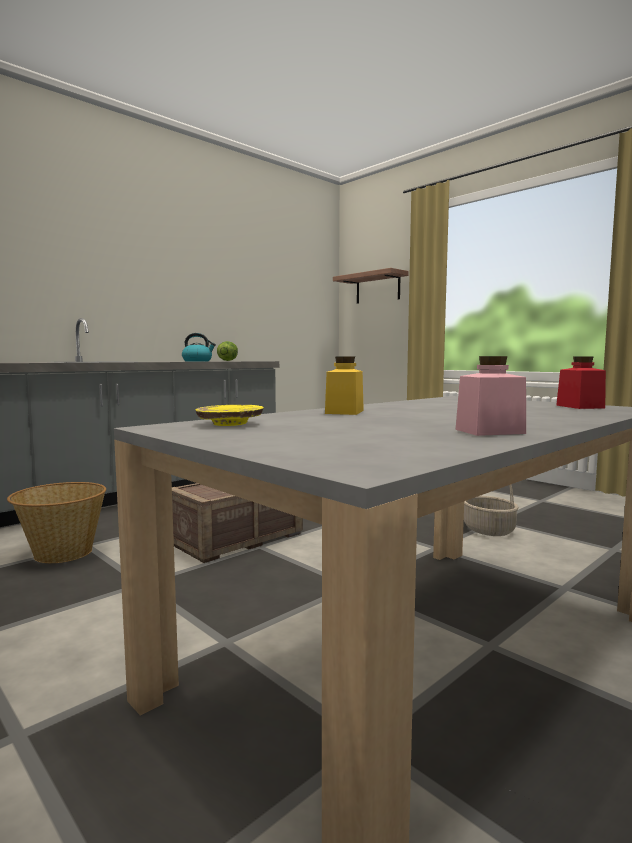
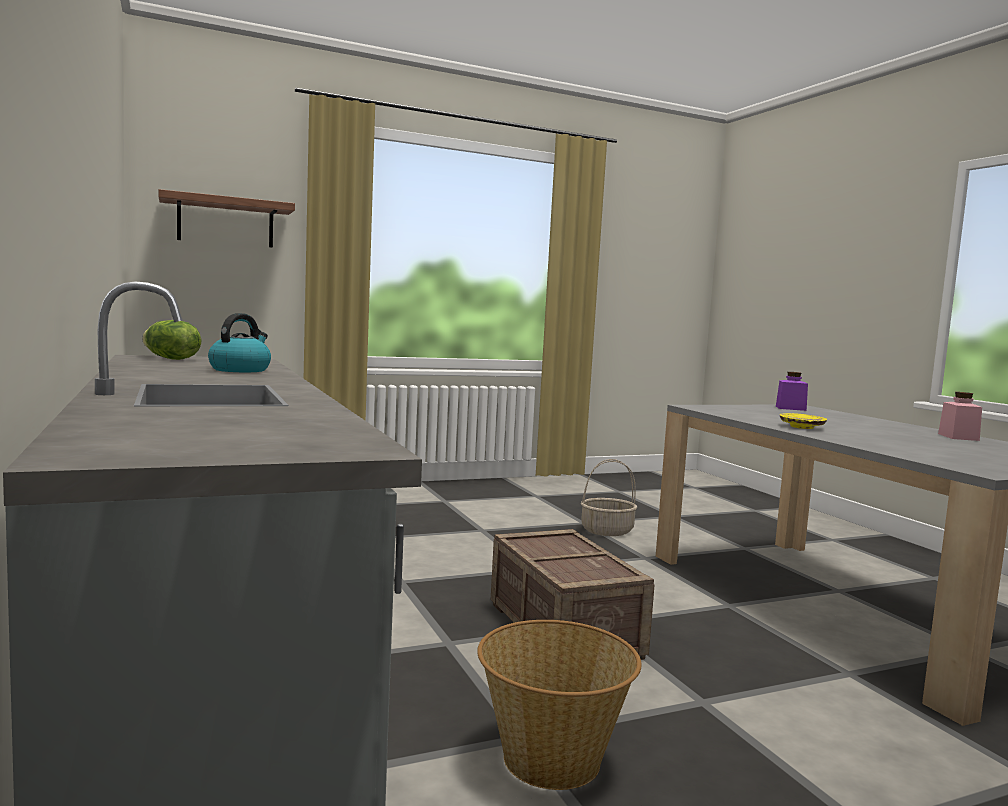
camera: 70 degrees left, 0 degrees up
(230, 424) = (951, 460): yellow plate -> yellow plate (802, 427)
(344, 412) = (843, 436): yellow jar -> none
(580, 406) = (790, 408): red jar -> purple jar

